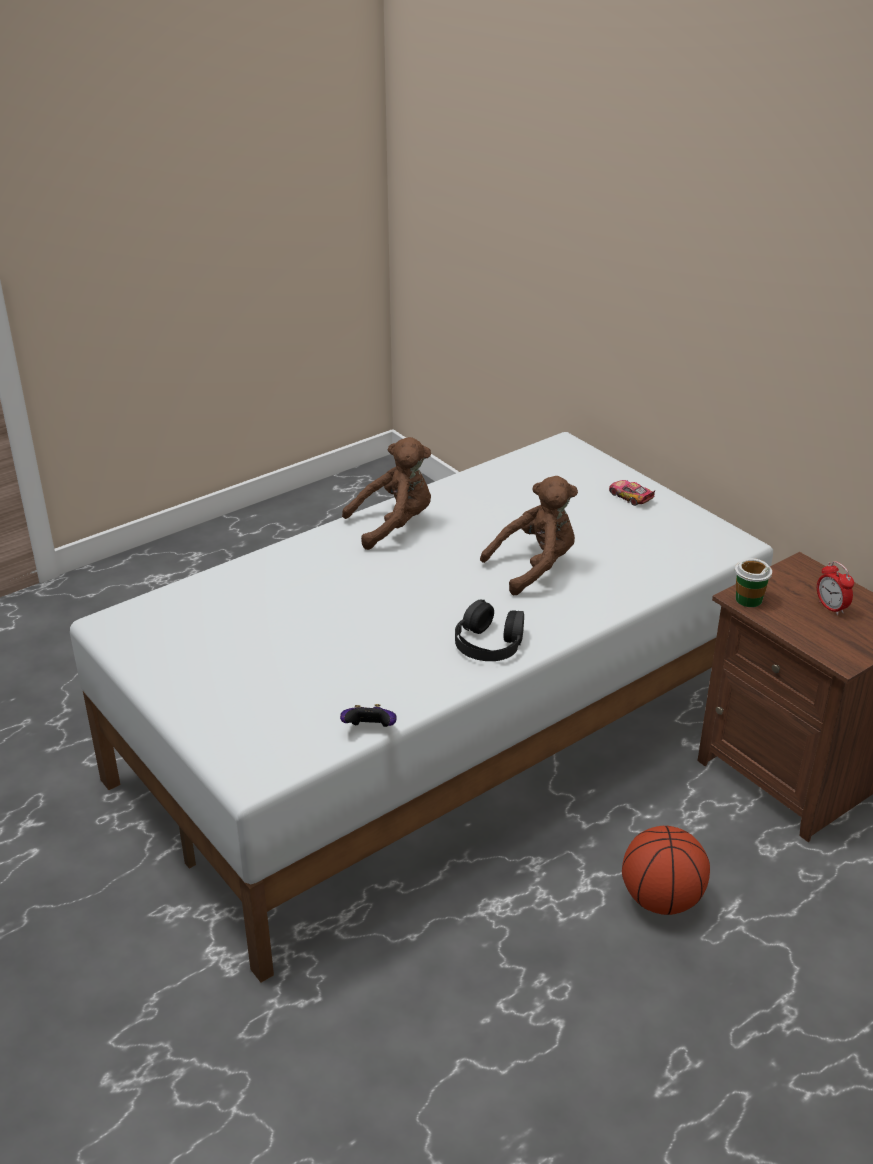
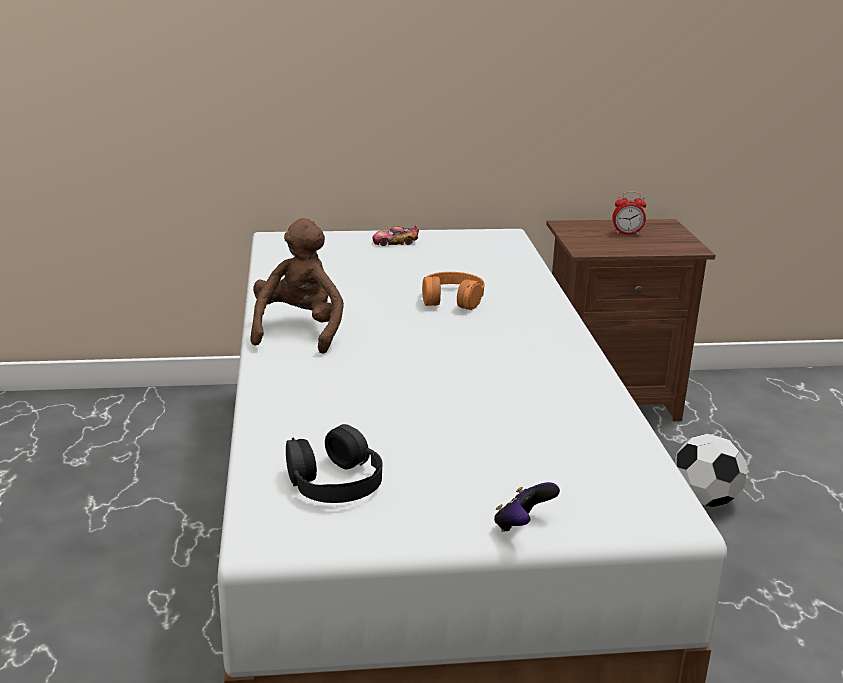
camera: 60 degrees left, 10 degrees down
(370, 730) = (637, 434): game controller -> game controller (522, 526)
(489, 643) = (547, 347): black headphones -> black headphones (334, 481)
(535, 567) = (452, 299): brown plush toy -> orange headphones
(661, 899) = (704, 500): basketball -> football
(748, 599) = (591, 249): cup -> none

